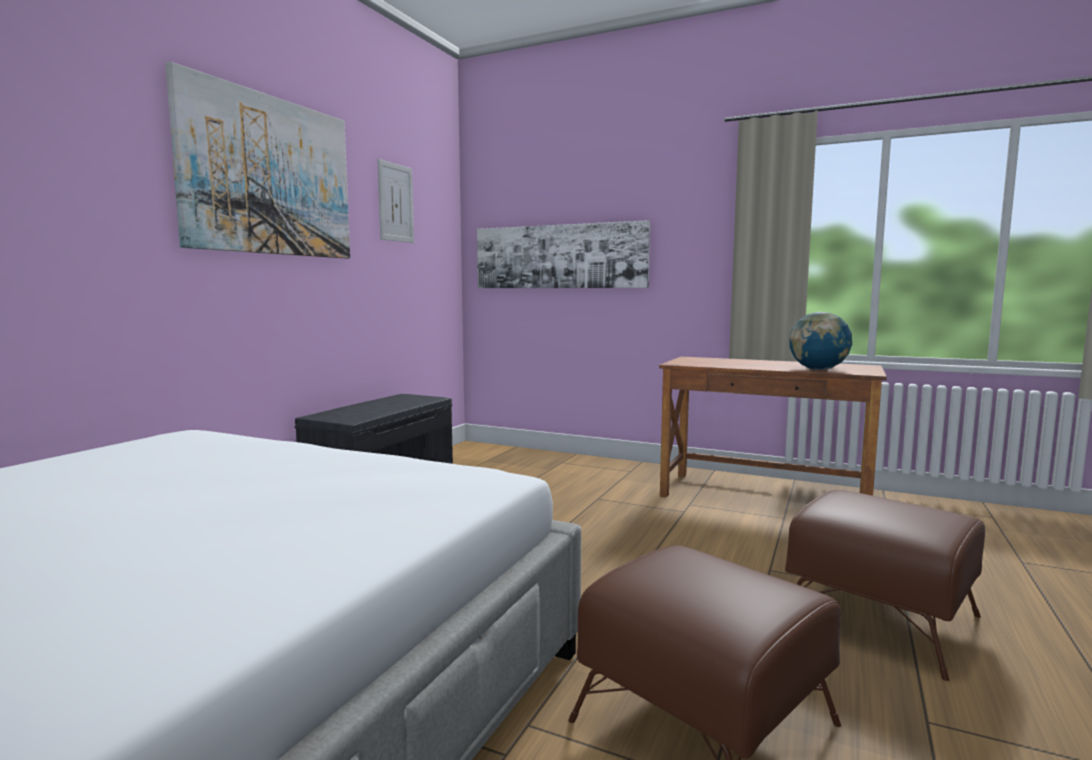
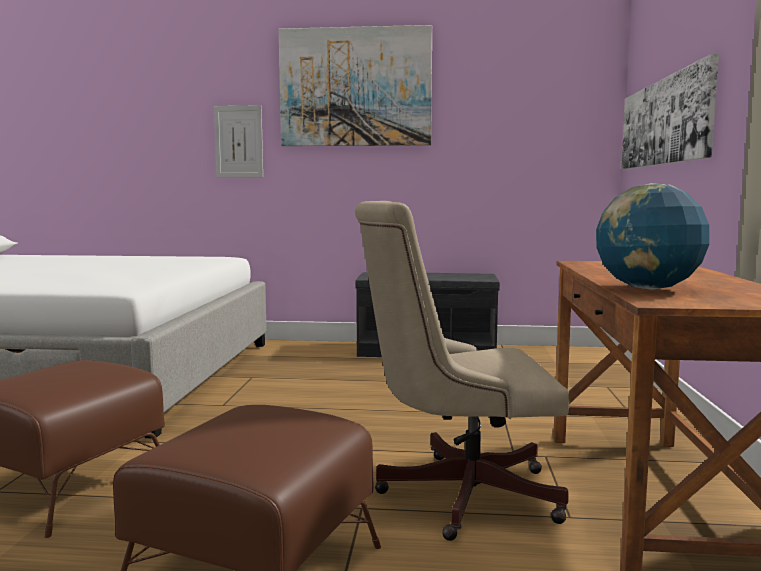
camera: 70 degrees right, 0 degrees up
(395, 203) = (504, 86): picture -> picture (239, 141)
(748, 538) = (457, 493): none -> beige office chair

